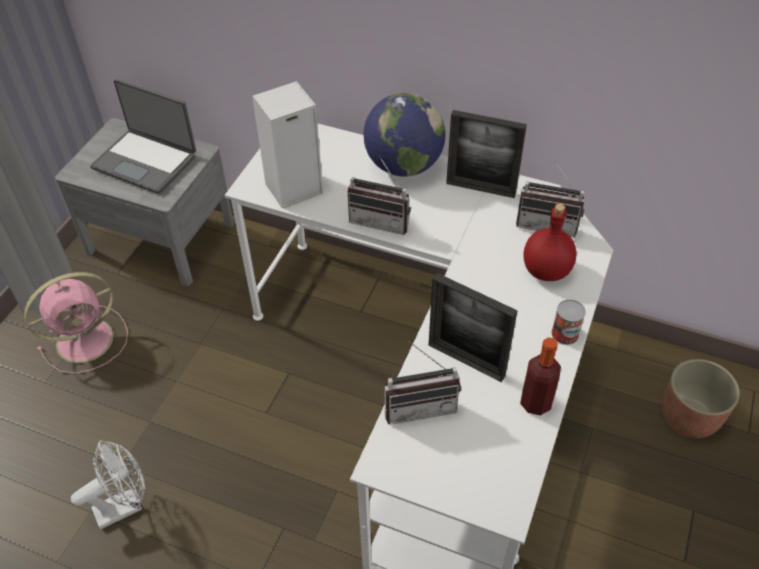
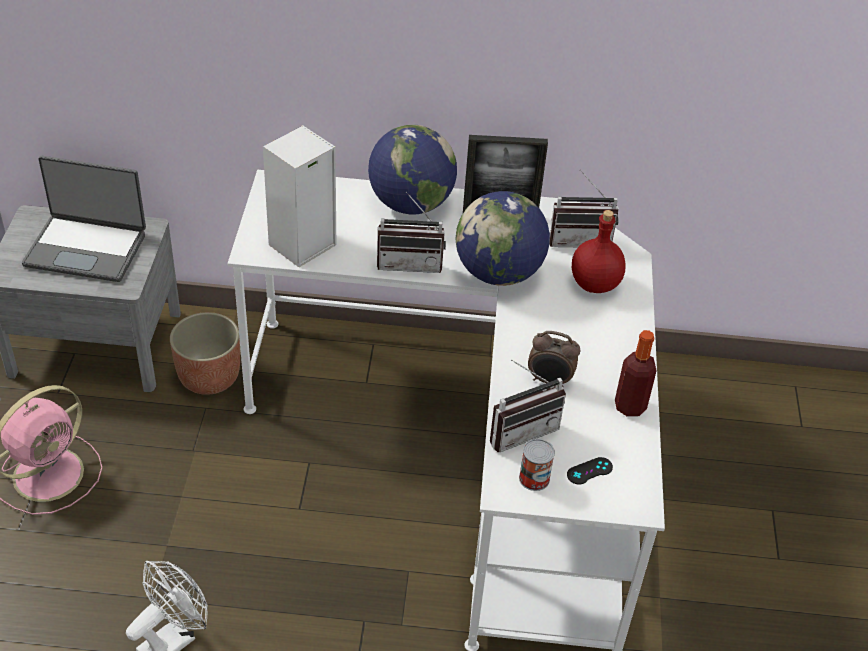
camera: 20 degrees left, 5 degrees down
(458, 244) = (498, 273): none -> globe
(466, 360) = (549, 381): picture frame -> alarm clock
(470, 463) = (589, 471): none -> black game controller
(565, 333) = (634, 339): can -> can (534, 478)
(689, 417) = (741, 423): planter -> planter (209, 377)

